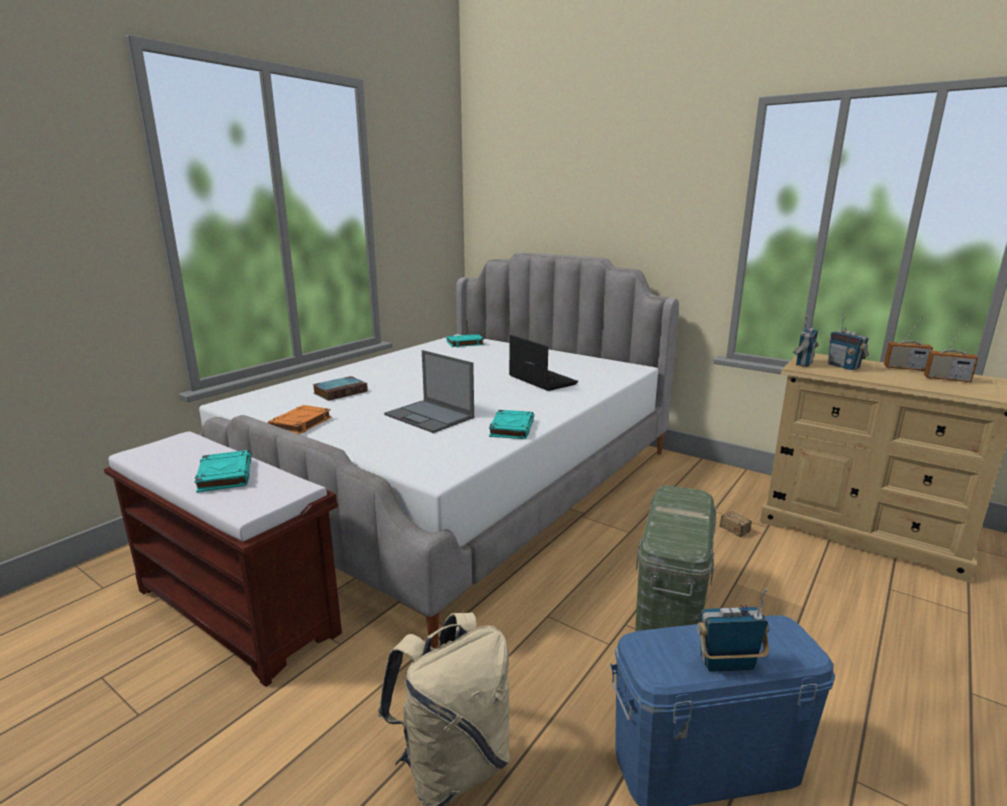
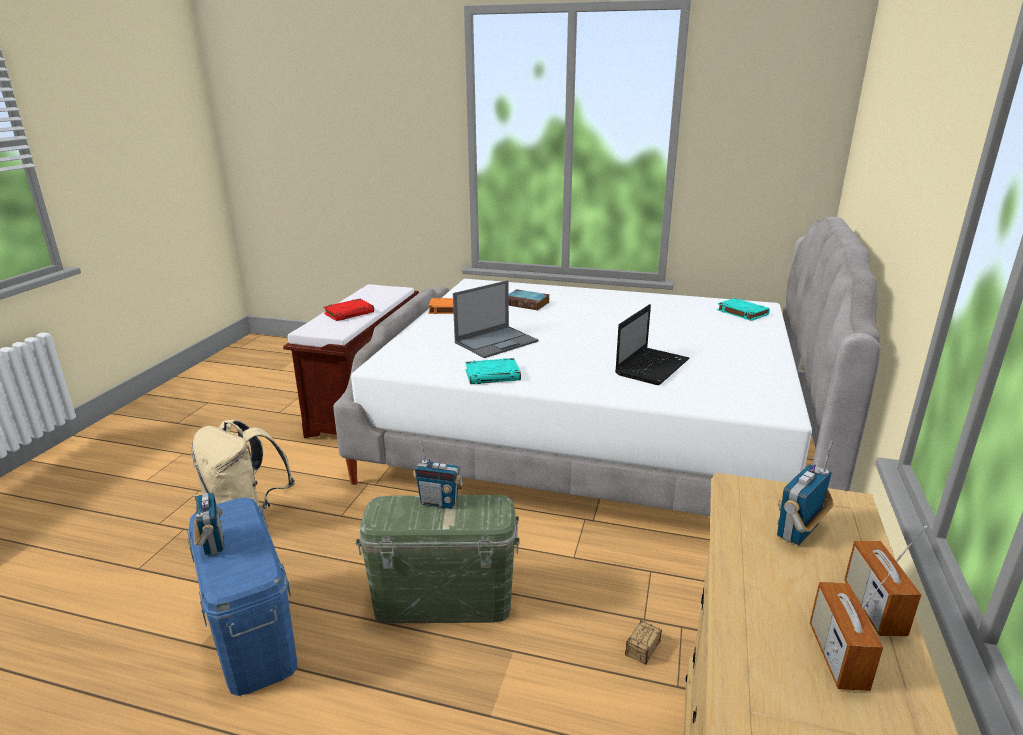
camera: 70 degrees right, 5 degrees up
(225, 475) = (349, 313): turquoise book -> red book
(430, 416) = (497, 342): laptop -> laptop turned 150 degrees counterclockwise
(803, 363) = (772, 491): radio -> radio (439, 502)

